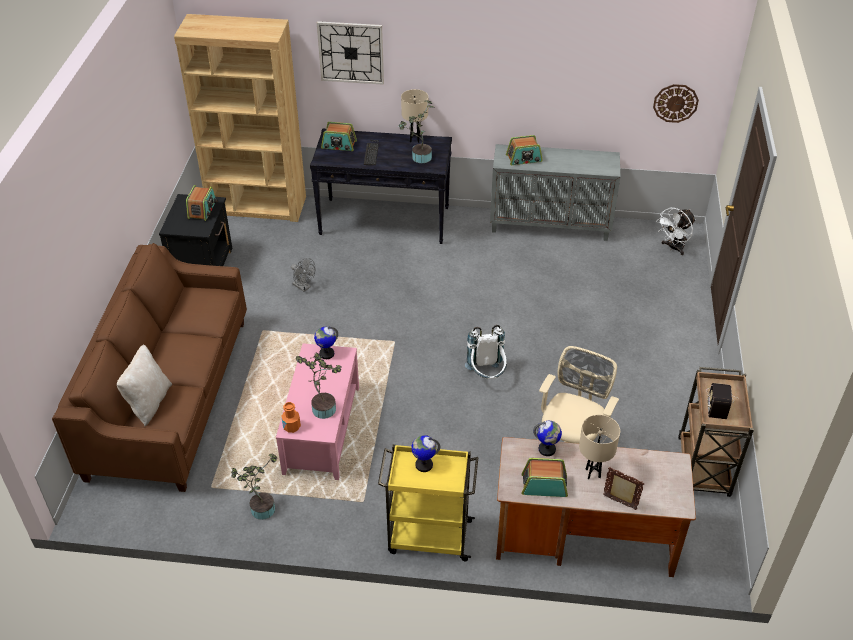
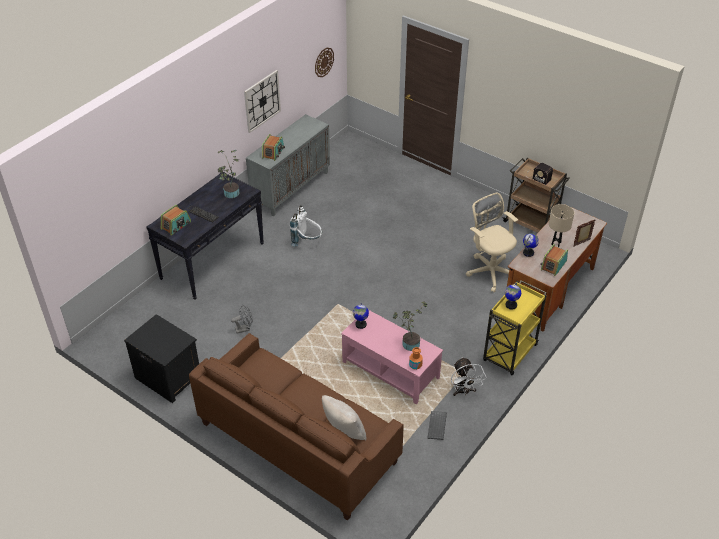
camera: 60 degrees left, 0 degrees up
(202, 210) = (159, 331): radio -> none
(257, 206) = (127, 321): brown bookcase -> none
(260, 509) = (437, 426): potted plant -> keyboard
(351, 52) = (154, 153): wall clock -> wall clock (262, 101)
(415, 139) = (208, 188): beige table lamp -> none
(487, 376) = (401, 275): white backpack -> white backpack (307, 242)
(673, 248) = (357, 151): white fan -> white fan (464, 391)

